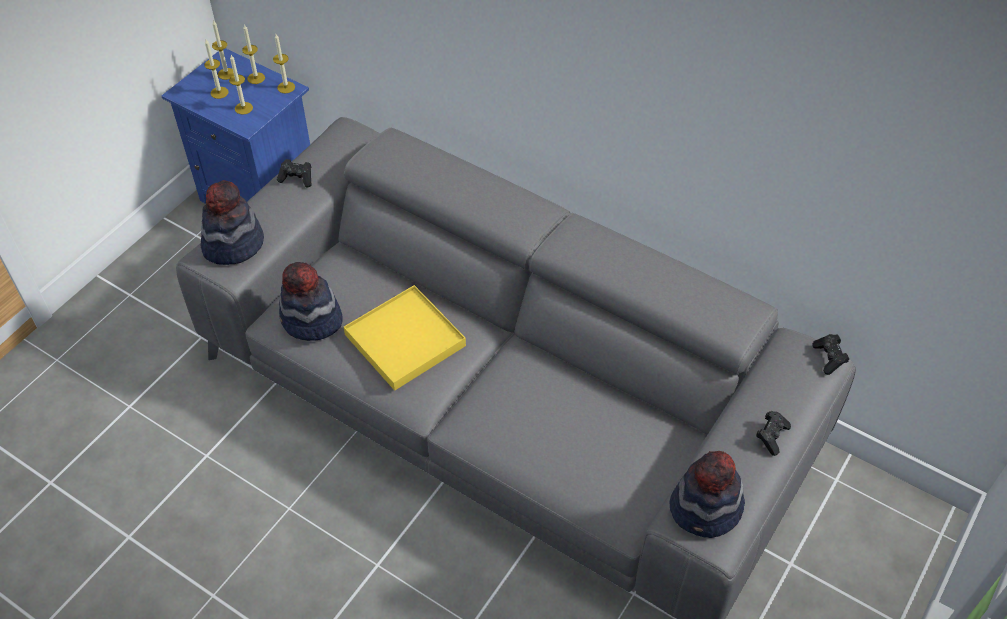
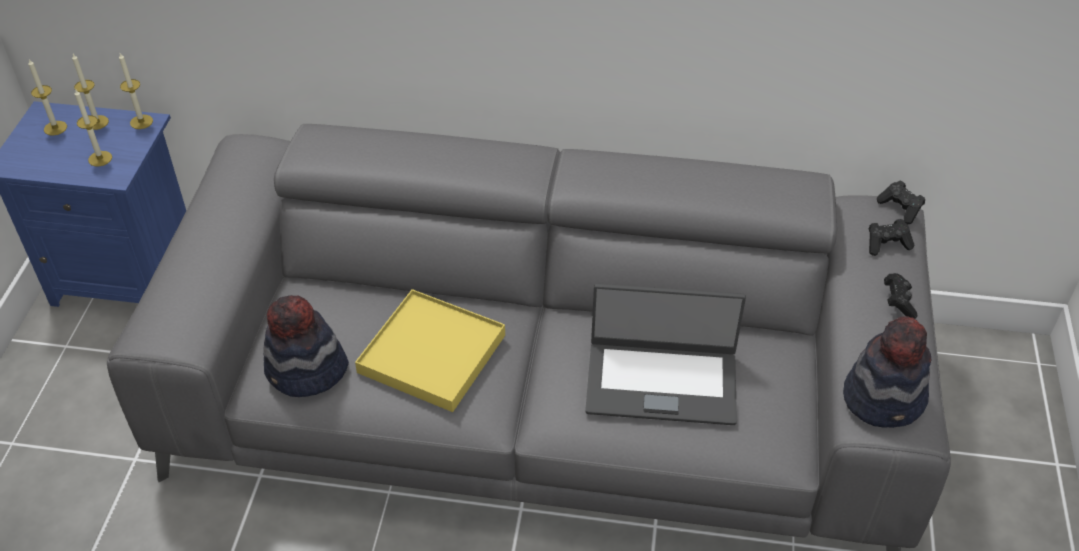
camera: 25 degrees left, 5 degrees down
(219, 92) = (58, 150): candle -> none
(233, 244) = (174, 310): hat -> none
(297, 178) = (213, 214): black game controller -> black game controller (887, 244)
(560, 427) = (661, 381): none -> laptop

